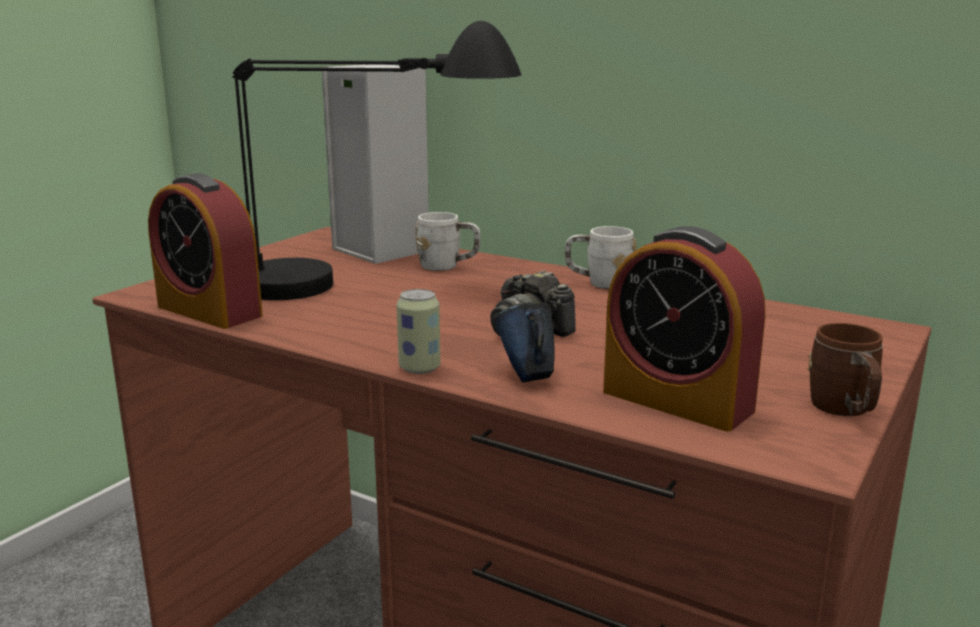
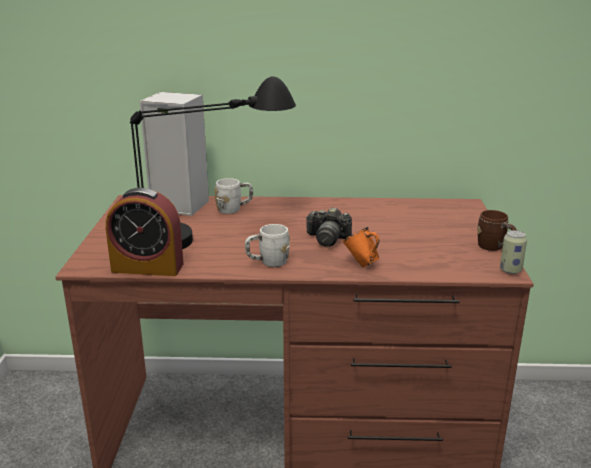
camera: 30 degrees left, 5 degrees up
(419, 368) = (309, 272): can -> can (510, 270)
(527, 376) = (361, 264): blue mug -> orange mug
(599, 283) = (323, 204): white mug -> white mug (268, 262)
(677, 401) = (433, 260): alarm clock -> none

